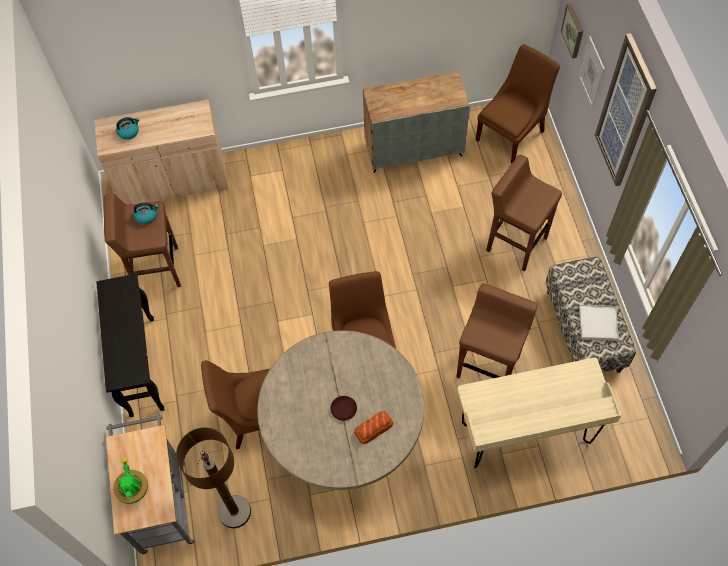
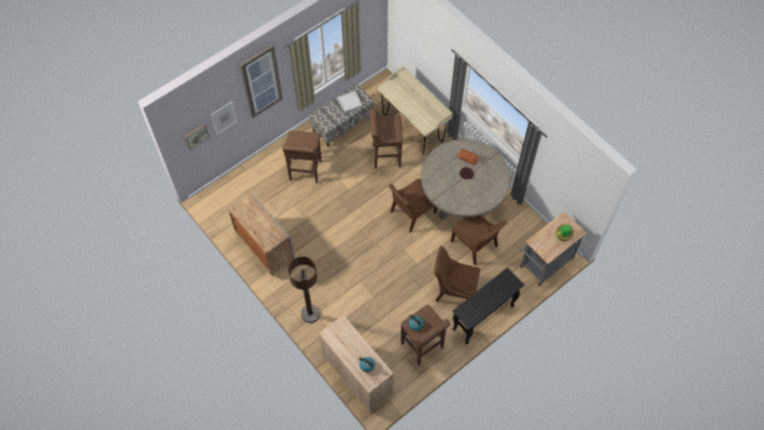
camera: 120 degrees left, 0 degrees up
(234, 512) = (527, 230): brown floor lamp -> brown floor lamp (310, 314)
(512, 133) = (227, 201): brown chair -> brown chair (454, 289)

